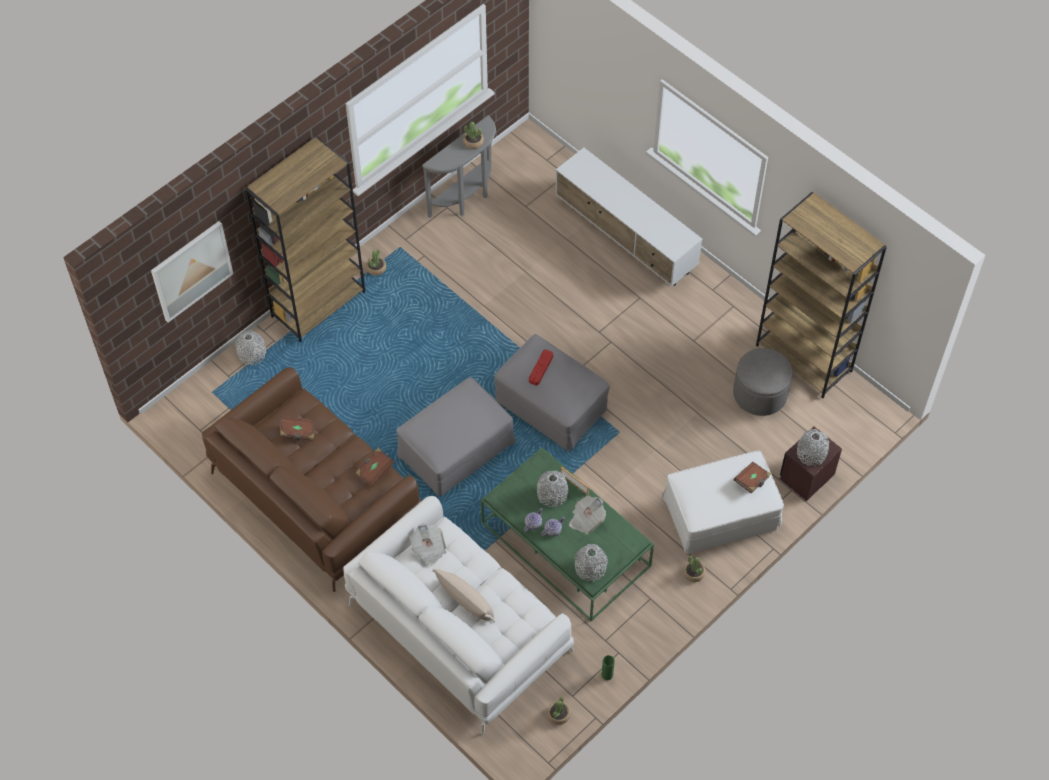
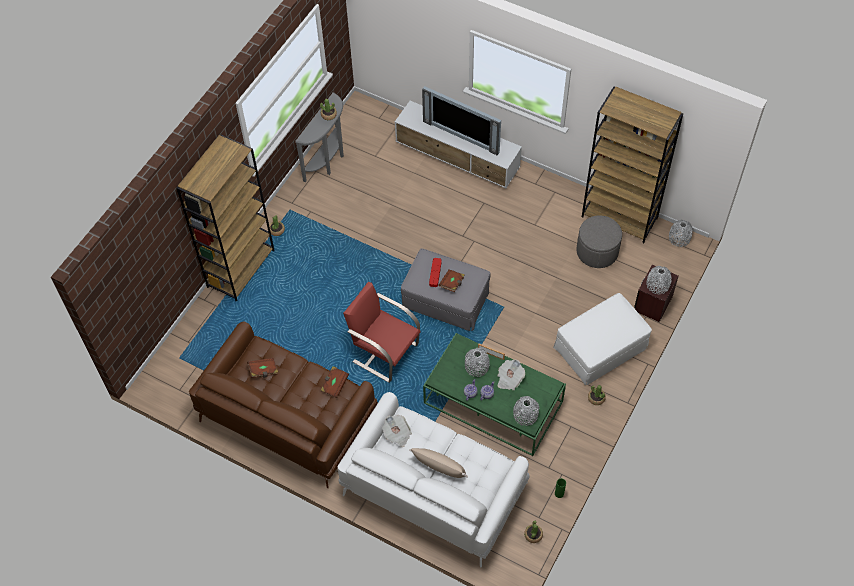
camera: 15 degrees left, 0 degrees up
(191, 270) = (147, 264): picture -> none
(252, 354) = (201, 320): grey vase -> grey vase (679, 238)
(455, 449) = (384, 352): grey ottoman -> red armchair
(633, 206) = (462, 134): none -> television
(752, 481) = (622, 317): brown book -> brown book (452, 283)

